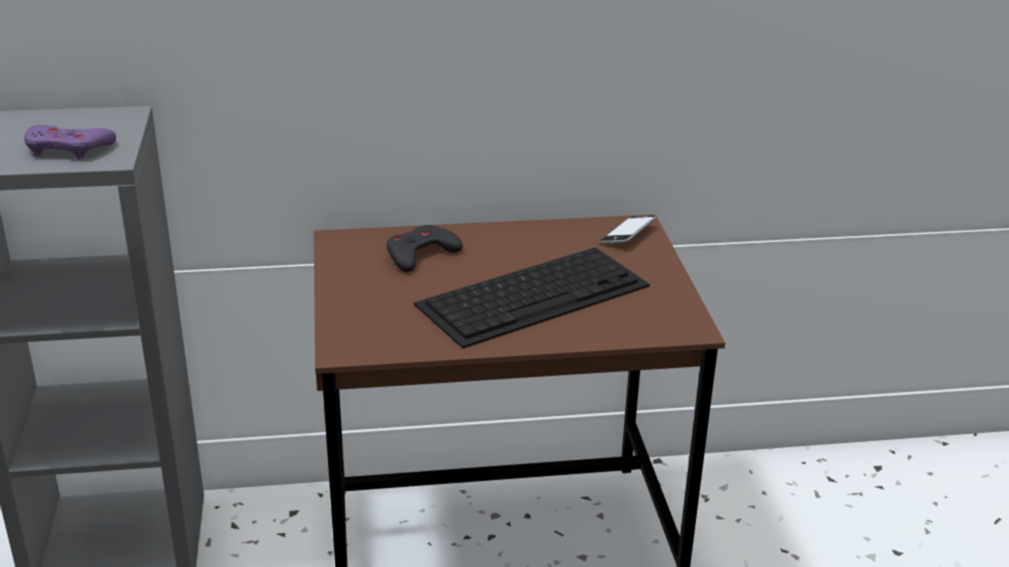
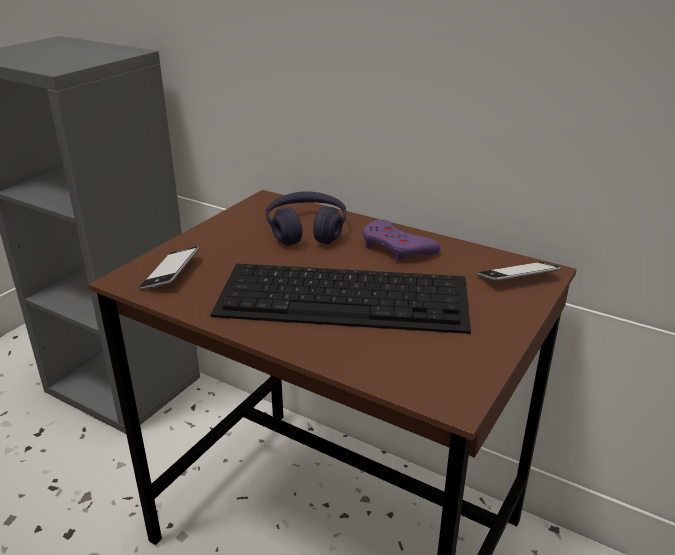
camera: 40 degrees right, 0 degrees up
(68, 149) = (52, 59): purple game controller -> purple game controller (397, 248)
(371, 331) = (171, 273): none -> phone
(420, 254) = (306, 230): black game controller -> purple headphones

